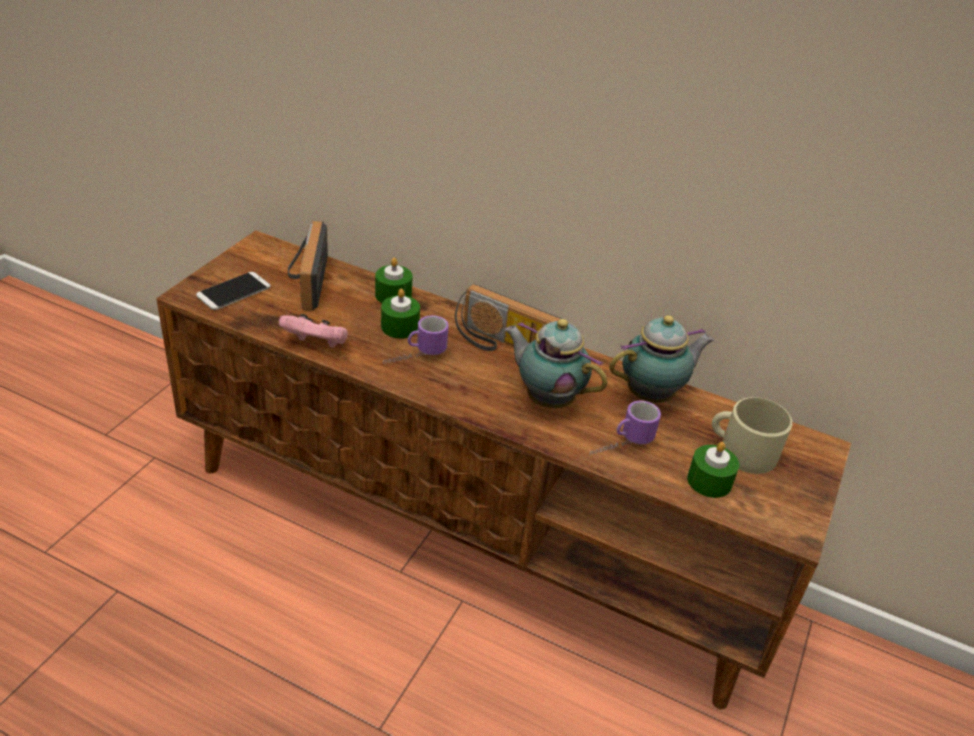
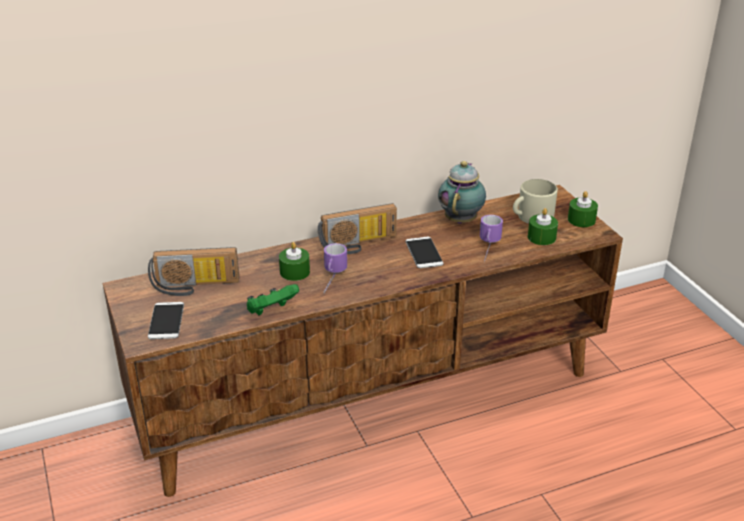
camera: 45 degrees left, 5 degrees down
(305, 280) = (195, 287): radio -> radio turned 45 degrees counterclockwise
(317, 345) = (271, 311): pink game controller -> green game controller
(393, 295) = (259, 260): green candle -> green candle (581, 220)
(547, 398) = (424, 253): teapot -> phone

